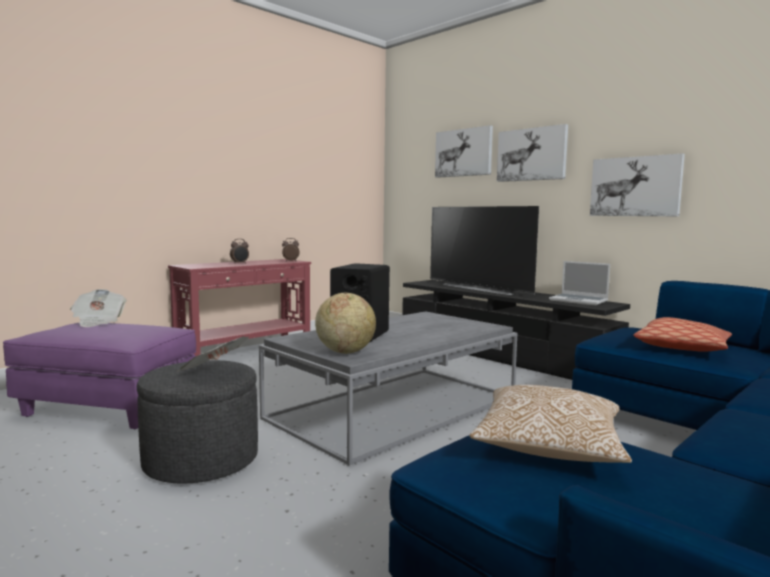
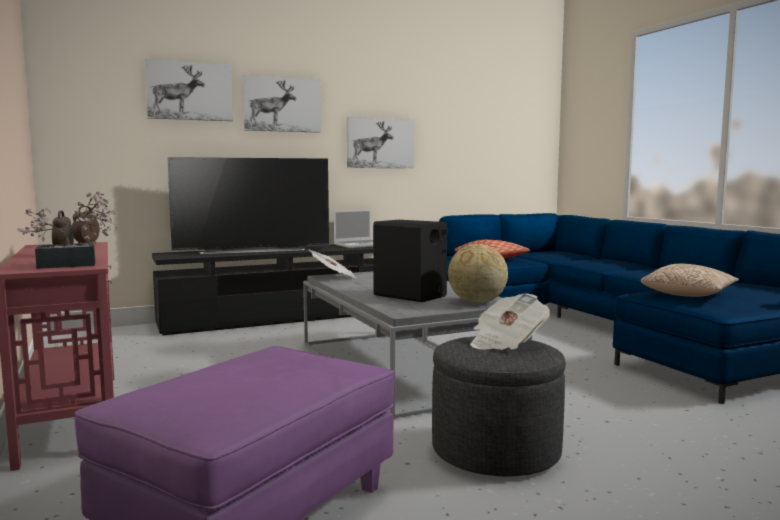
camera: 70 degrees left, 0 degrees up
(98, 322) = (175, 381): newspaper -> newspaper (333, 277)
(202, 266) = (75, 264): none -> potted plant

